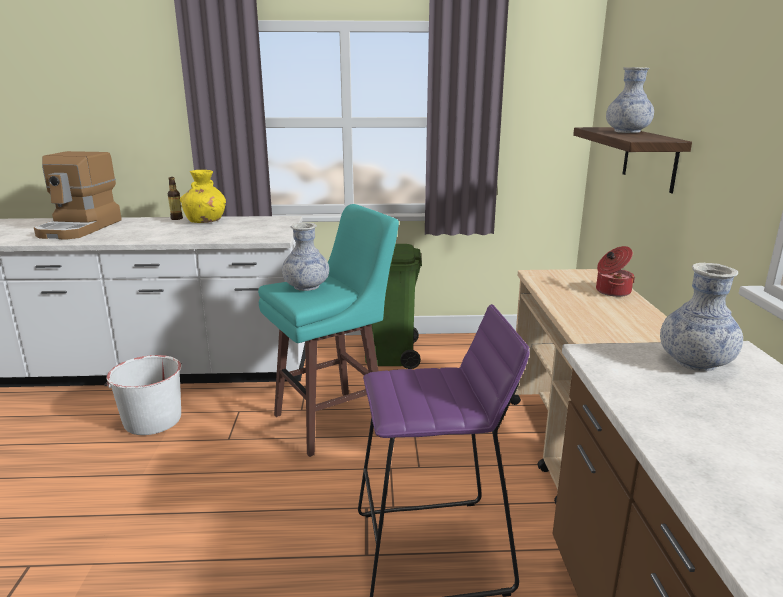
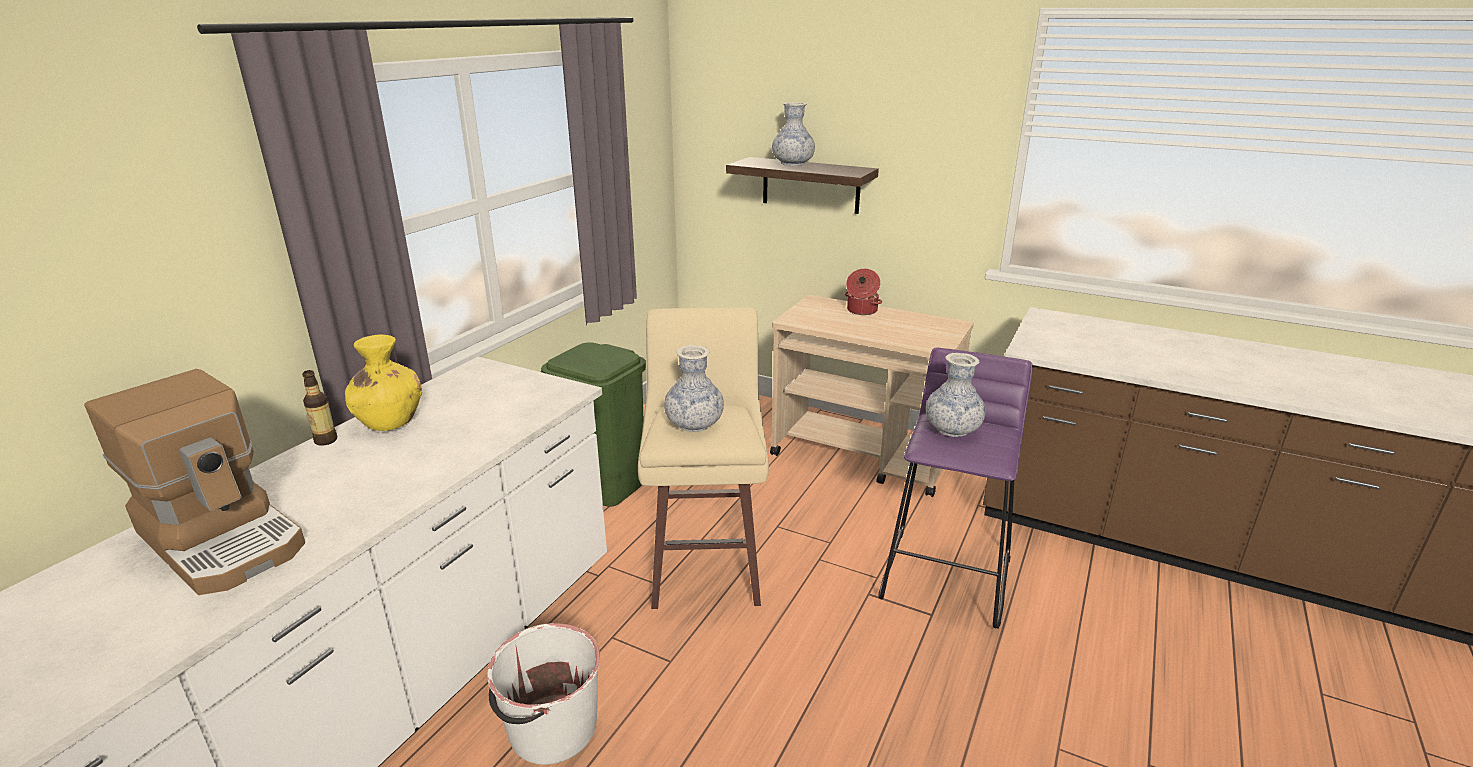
camera: 60 degrees left, 5 degrees up
(333, 421) = (707, 569): turquoise stool -> beige stool
(695, 362) = (1056, 330): vase -> vase (952, 429)

